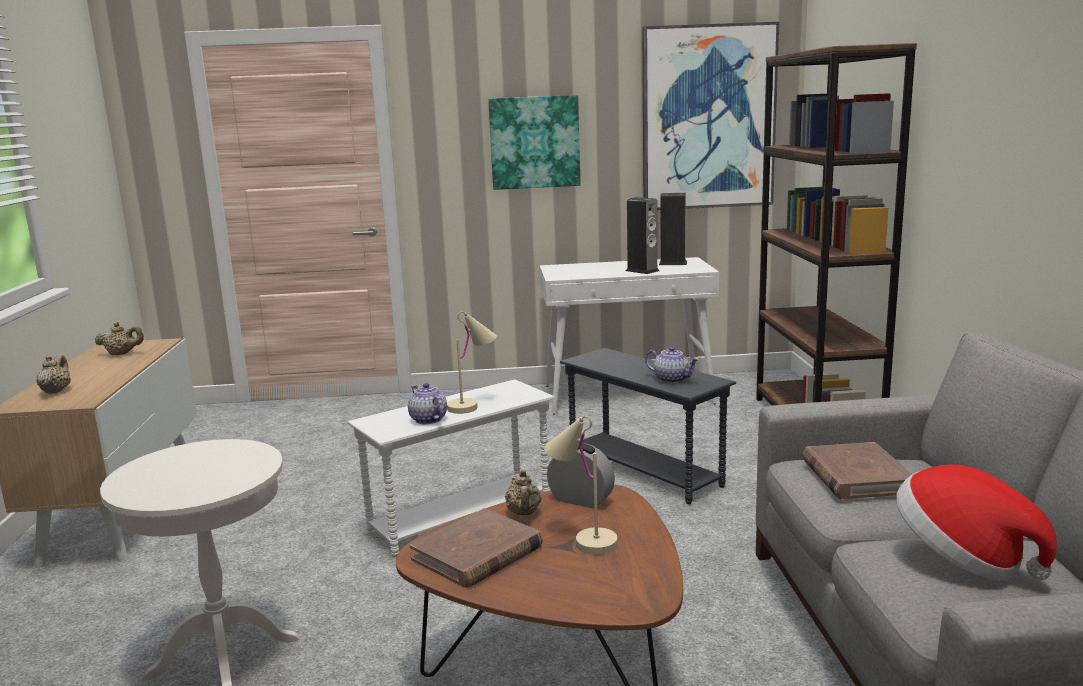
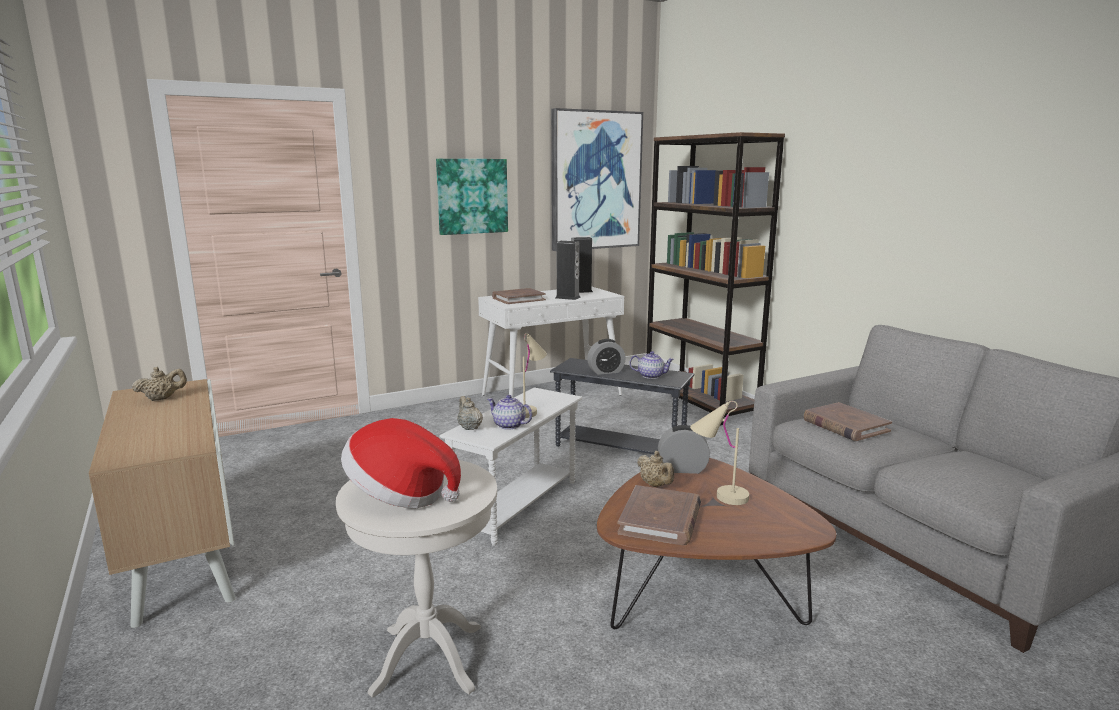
camera: 25 degrees left, 0 degrees up
(56, 391) = (143, 440): beige teapot -> beige teapot (469, 427)
(580, 270) = (518, 299): none -> brown book
(622, 368) = (606, 371): none -> alarm clock
(962, 559) = (962, 465): hat -> hat (400, 495)

